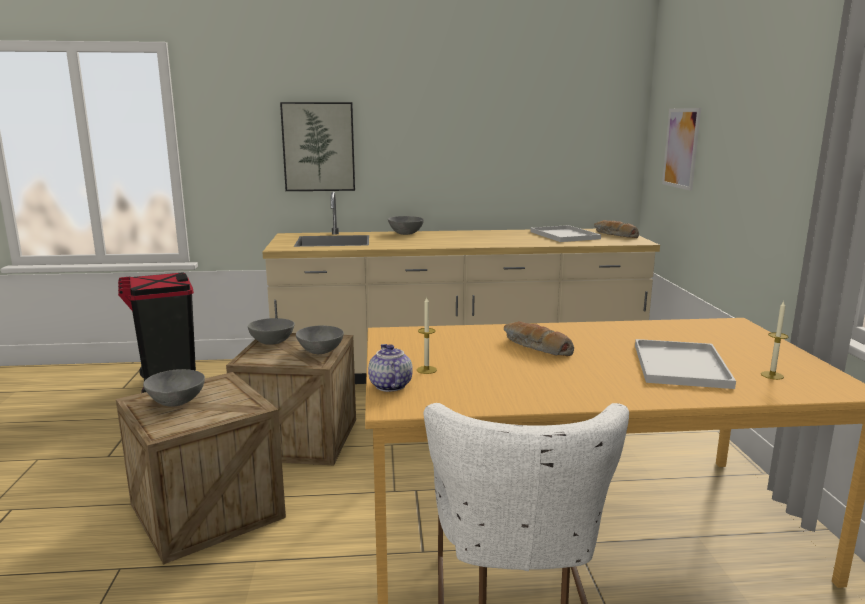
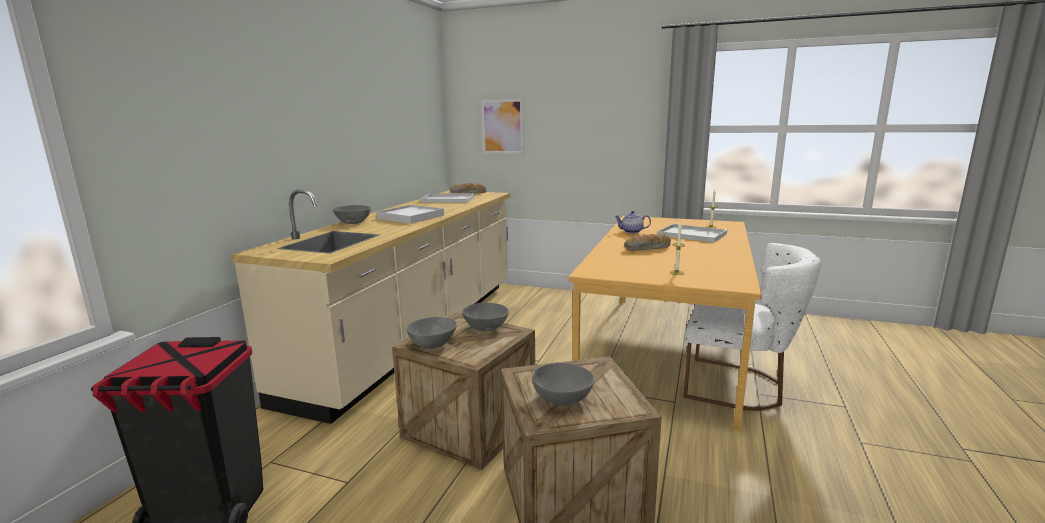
camera: 65 degrees left, 0 degrees up
(318, 147) = (255, 140): picture -> none
(389, 386) = (703, 283): teapot -> teapot (631, 232)
(451, 240) = (411, 217): none -> white tray

